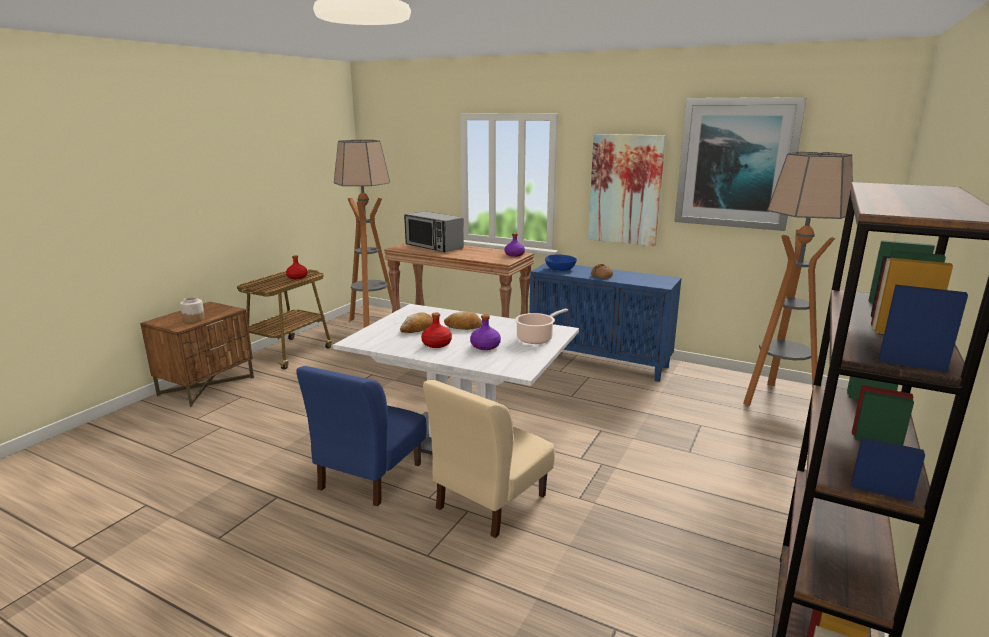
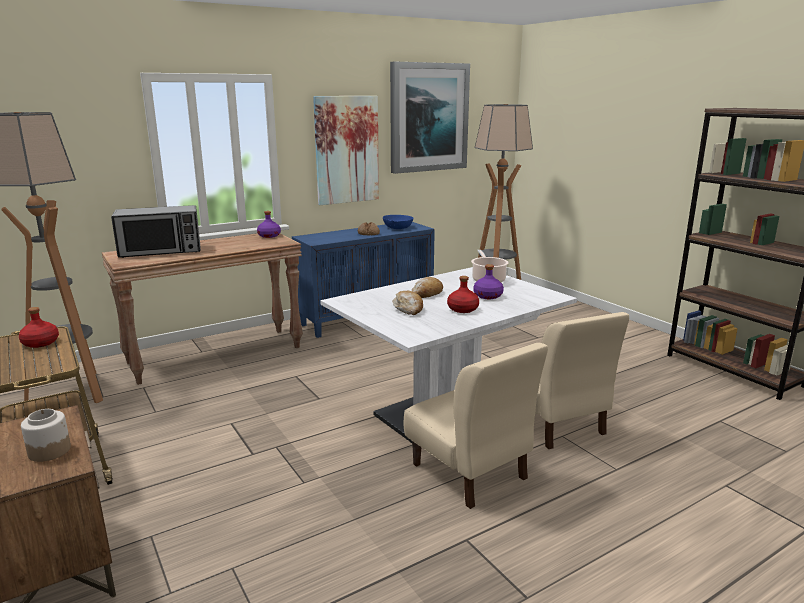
camera: 60 degrees left, 0 degrees up
(369, 476) = (469, 471): blue chair -> beige chair
(560, 269) = (324, 238): blue bowl -> blue bowl (398, 227)

